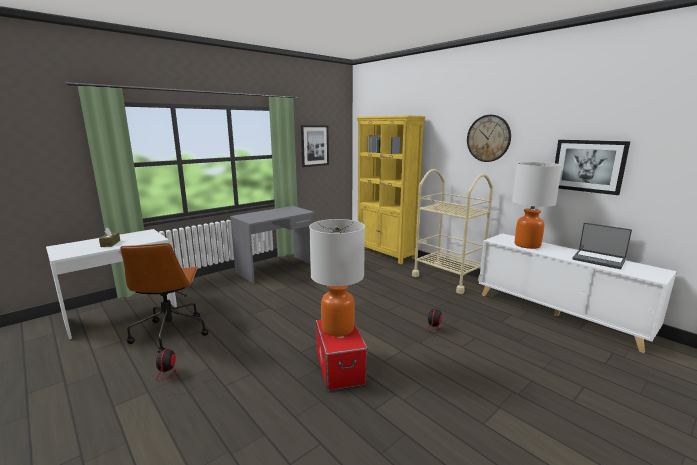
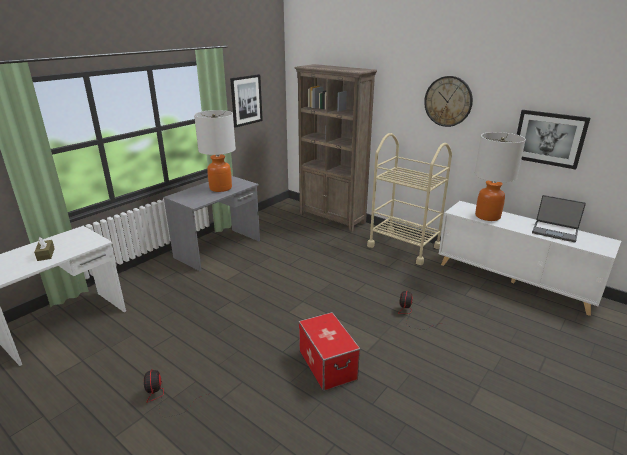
camera: 10 degrees left, 10 degrees up
(170, 333) = (134, 344): brown office chair -> none
(338, 328) = (324, 329): table lamp -> table lamp (221, 188)
(386, 253) = (332, 218): yellow bookcase -> brown bookcase

